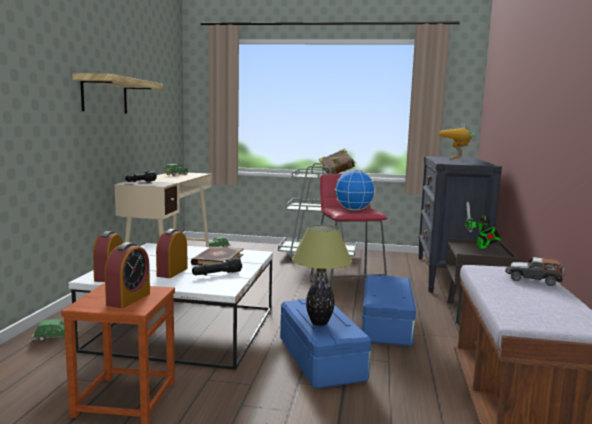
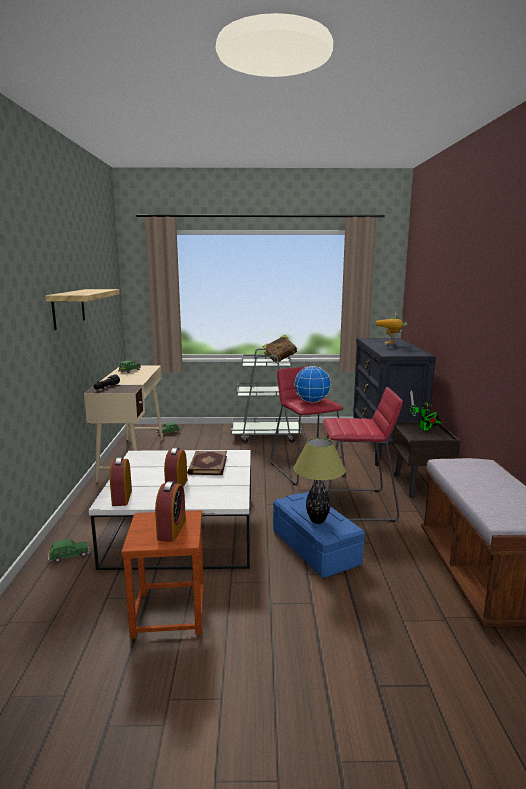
camera: 10 degrees left, 5 degrees up
(216, 274) = (217, 484): black flashlight -> none
(387, 325) = (355, 505): blue storage box -> red stool
(533, 280) = (491, 473): toy car -> none

